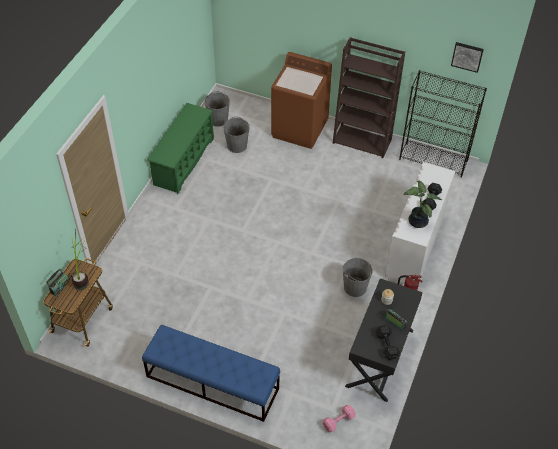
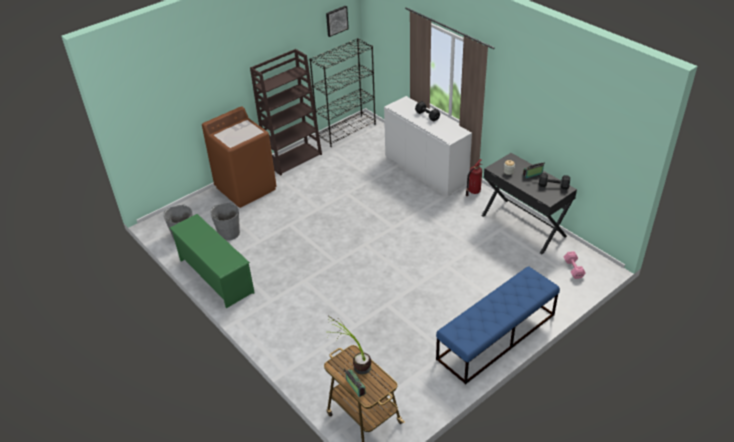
camera: 60 degrees left, 10 degrees down
(355, 287) = (446, 215): grey bucket -> none
(416, 221) = (443, 129): potted plant -> none

